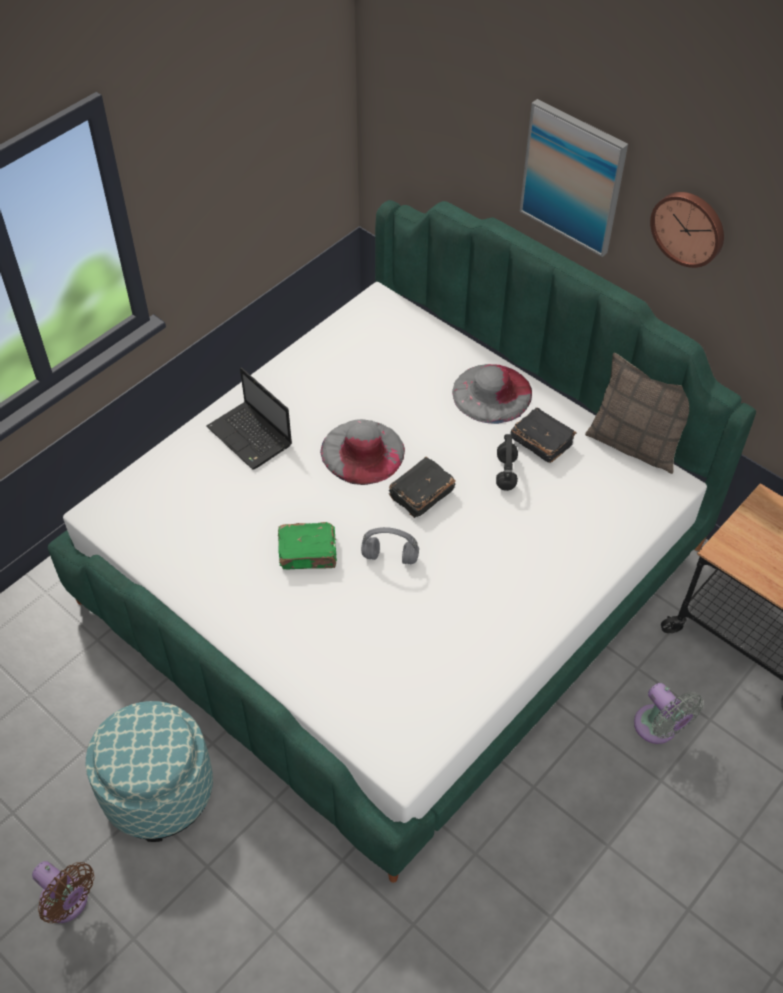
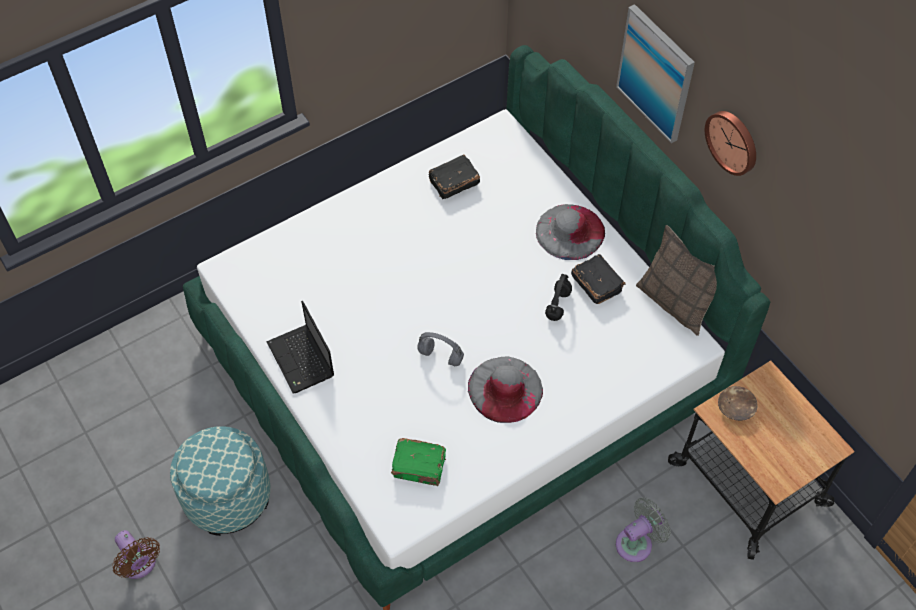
camera: 15 degrees right, 5 degrees up
(251, 437) = (360, 230): laptop -> laptop (302, 360)
(308, 553) = (377, 338): green book -> green book (419, 467)
(362, 451) = (446, 261): grey hat -> grey hat (505, 389)
(420, 495) = (482, 308): black book -> black book (453, 183)
(658, 728) = (637, 542): grey fan -> grey fan turned 105 degrees counterclockwise
(743, 541) = (736, 407): none -> brown bowl

